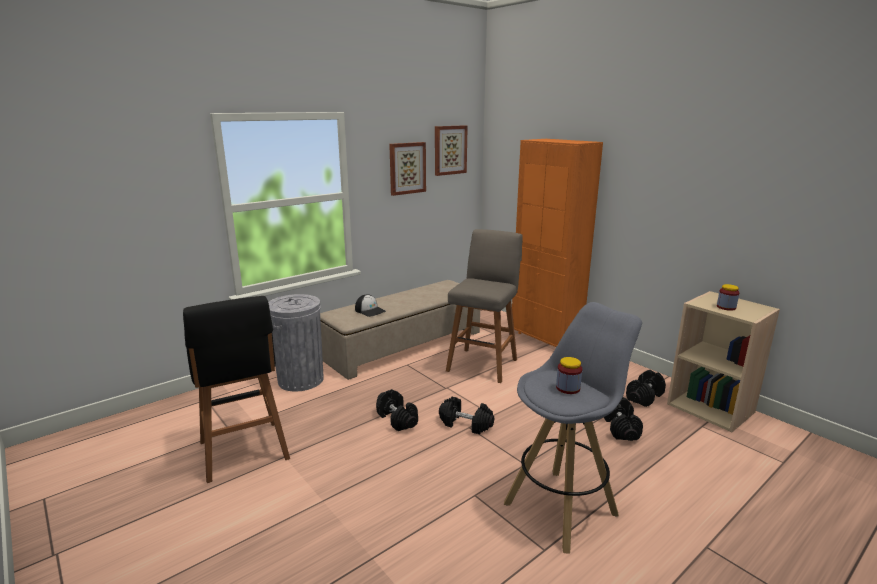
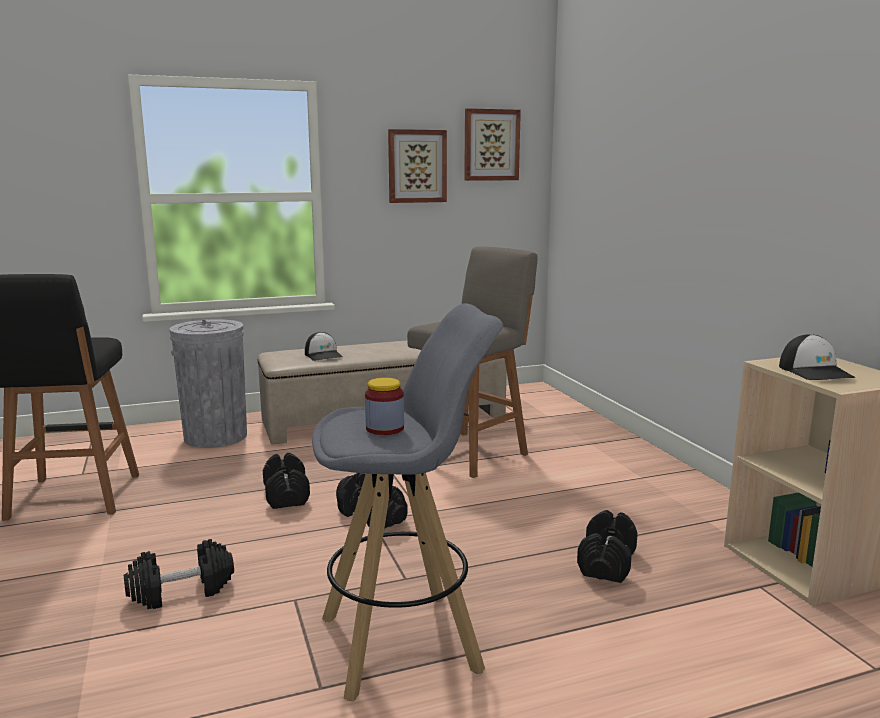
camera: 20 degrees right, 5 degrees down
(545, 338) = (600, 435): orange cabinet -> none
(644, 397) = (692, 530): black dumbbell -> black dumbbell (181, 592)
(726, 307) = (815, 372): jar -> cap

